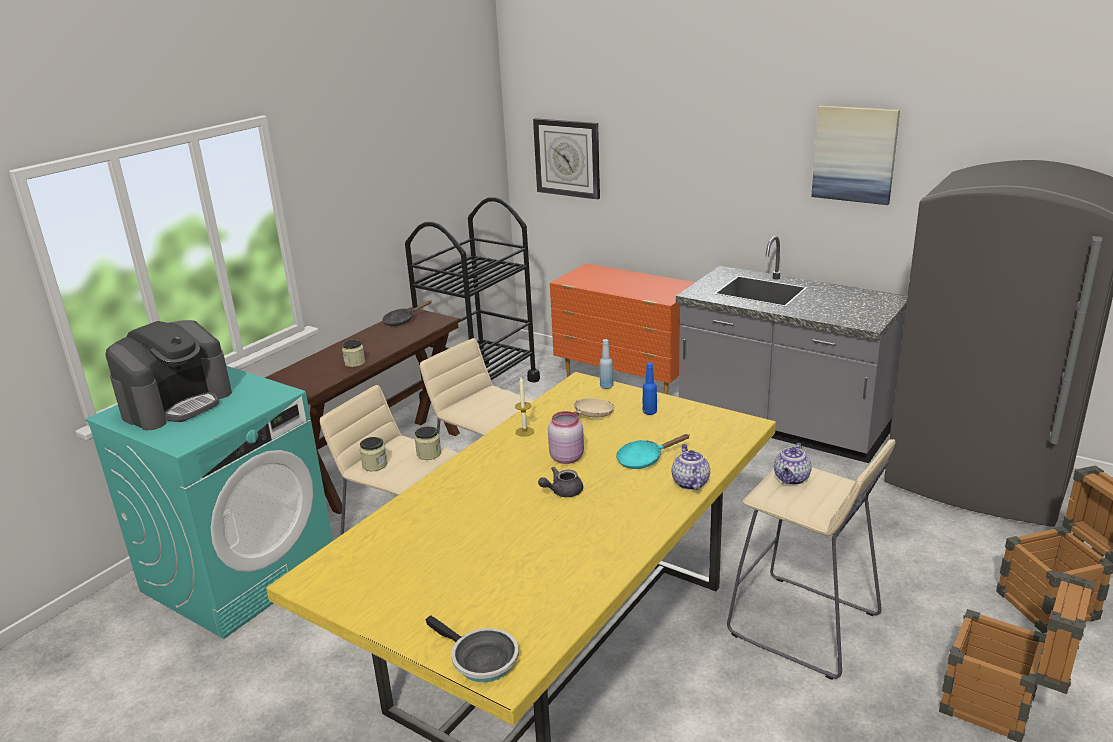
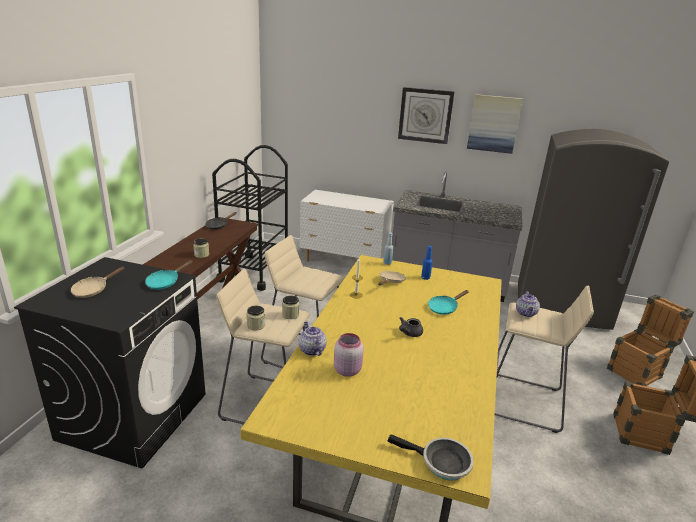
camera: 20 degrees left, 0 degrees up
(177, 404) = (93, 290): coffee machine -> beige frying pan
(240, 574) = (134, 415): turquoise washing machine -> black washing machine
(264, 399) = (165, 282): none -> turquoise frying pan
(567, 158) = (306, 122): wall clock -> wall clock (425, 115)
(567, 457) = (396, 310): pink jar -> pink jar (347, 370)
(627, 381) = (345, 262): orange dresser -> white dresser
(689, 482) = (482, 320): teapot -> teapot (311, 350)

